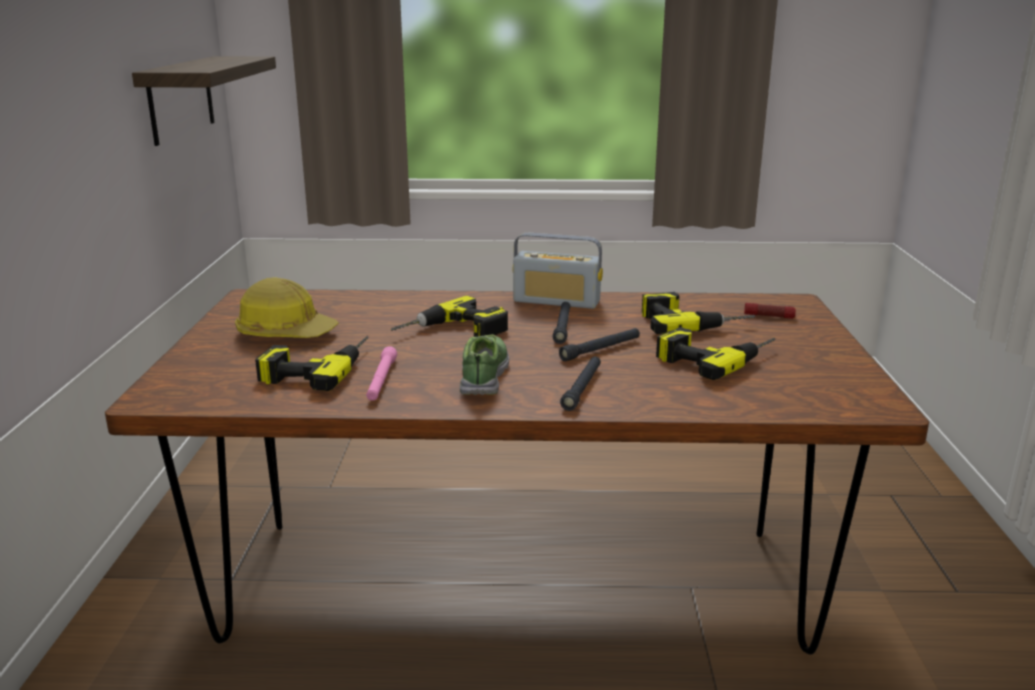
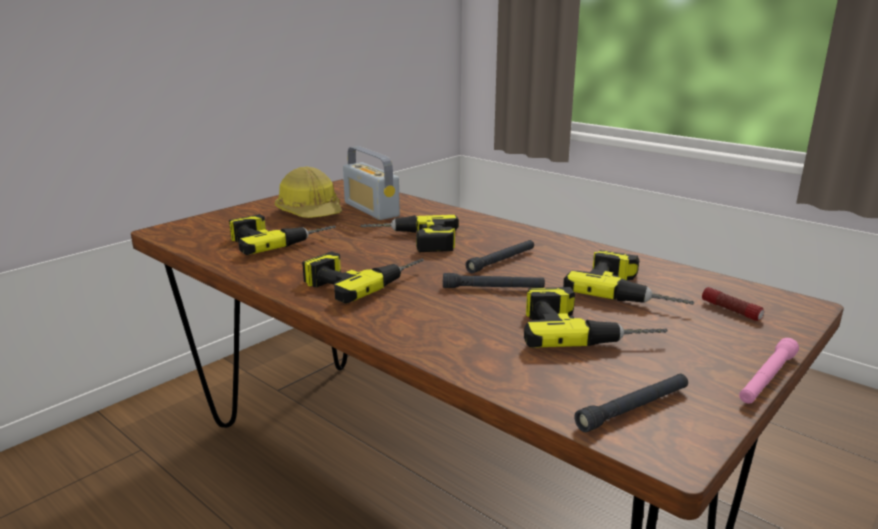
camera: 40 degrees right, 0 degrees up
(181, 98) = (394, 36): shelf -> none
(381, 380) = (294, 260): pink flashlight -> pink flashlight (767, 378)
(485, 376) = (362, 279): shoe -> power drill
(556, 301) = (541, 240): radio -> radio (371, 209)
(582, 388) = (410, 313): black flashlight -> black flashlight (634, 409)

